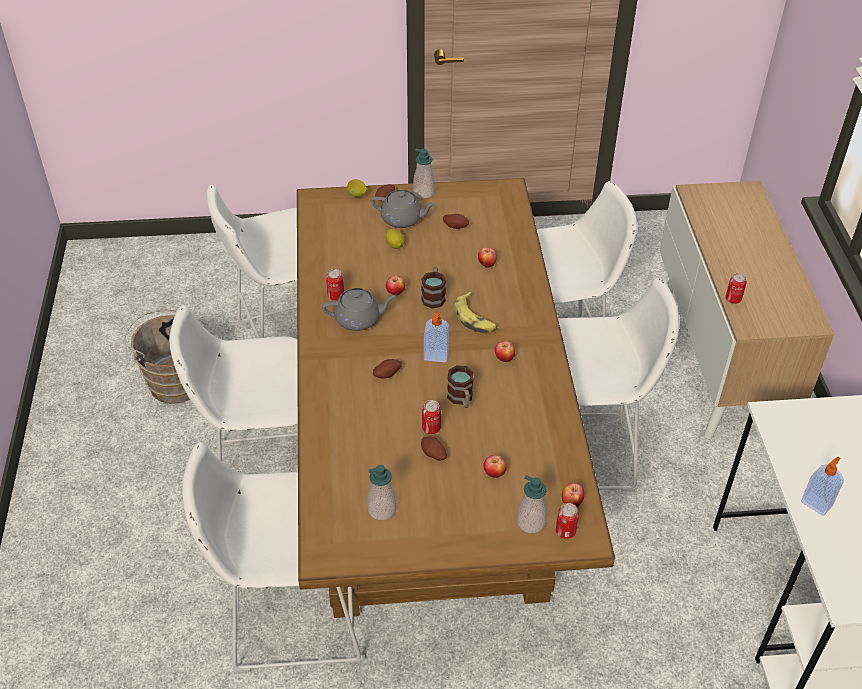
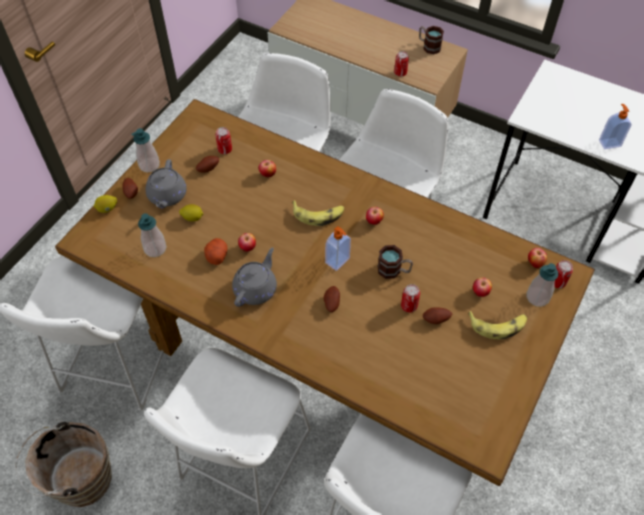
camera: 55 degrees left, 10 degrees up
(336, 296) = (215, 289): can -> can (225, 150)
(370, 279) = (216, 255): none -> potato
(382, 509) = (468, 384): soap dispenser -> soap dispenser (155, 248)
(402, 219) = (167, 196): grey teapot -> grey teapot turned 135 degrees clockwise
(434, 296) = (272, 226): mug -> mug (428, 46)
(467, 504) = (498, 325): none -> banana

